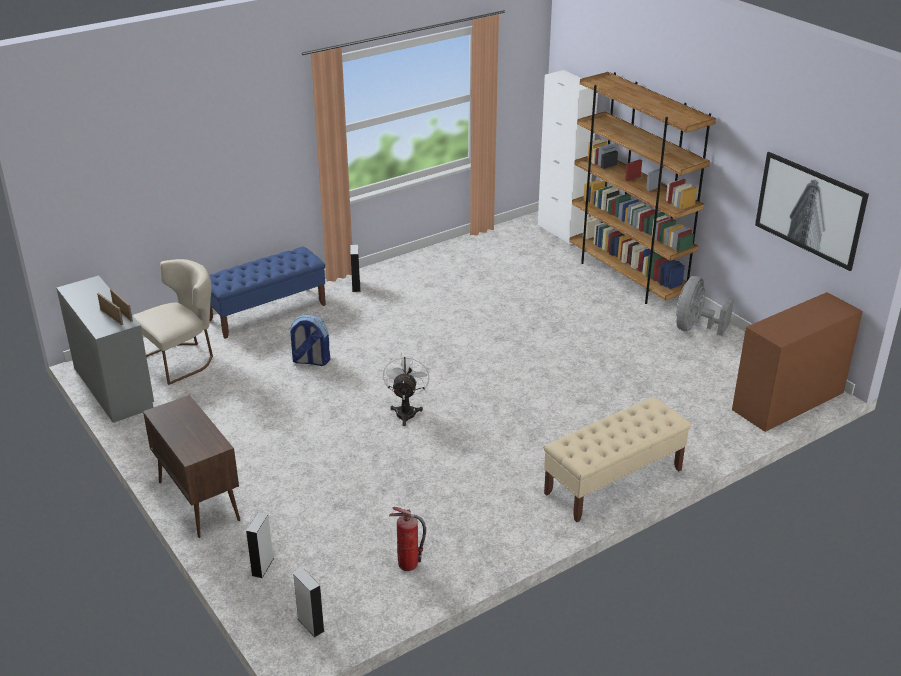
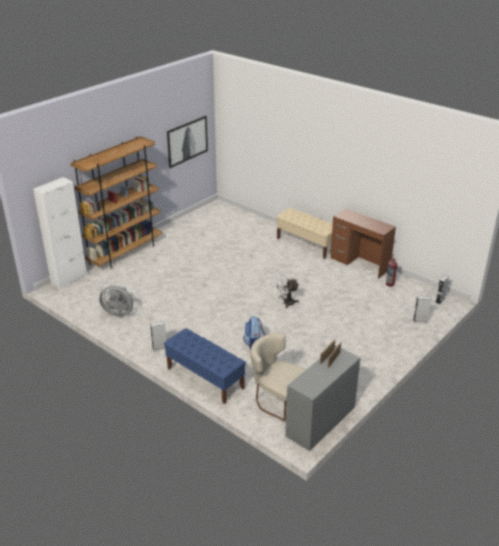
camera: 105 degrees left, 0 degrees up
(198, 500) = (394, 352): brown cabinet -> none
(695, 328) = (174, 232): grey fan -> grey fan (118, 312)
(788, 401) = (228, 210): brown desk -> brown desk (360, 264)

